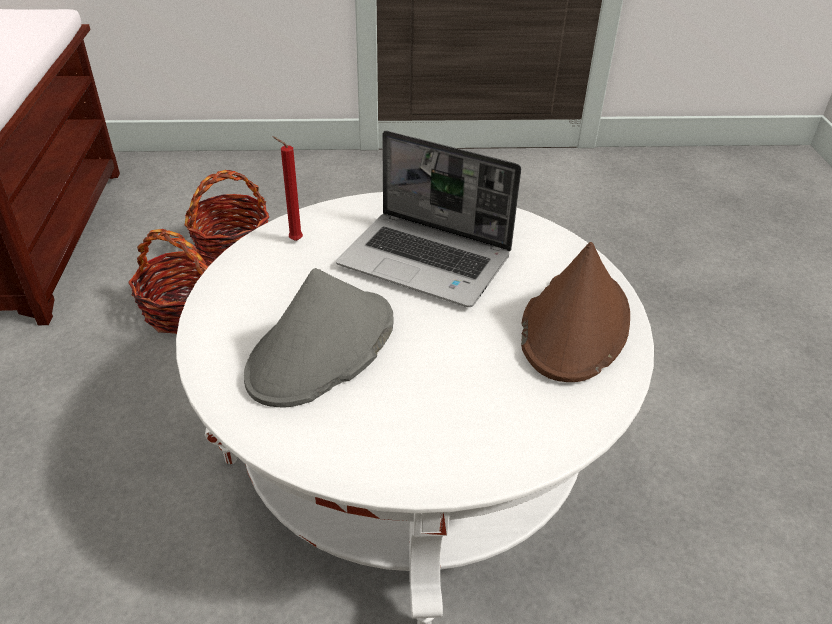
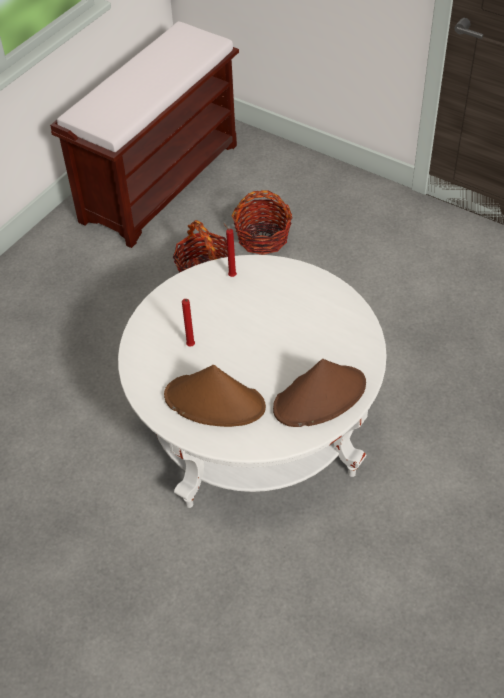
camera: 40 degrees right, 10 degrees up
(322, 349) = (191, 346): grey hat -> red candle
(427, 261) = (285, 322): laptop -> none
(439, 405) = (215, 402): none -> brown hat

